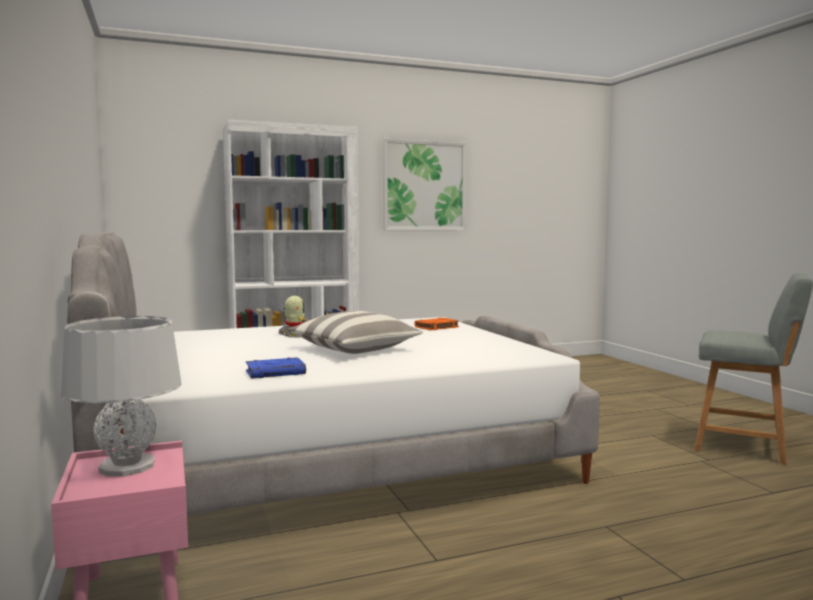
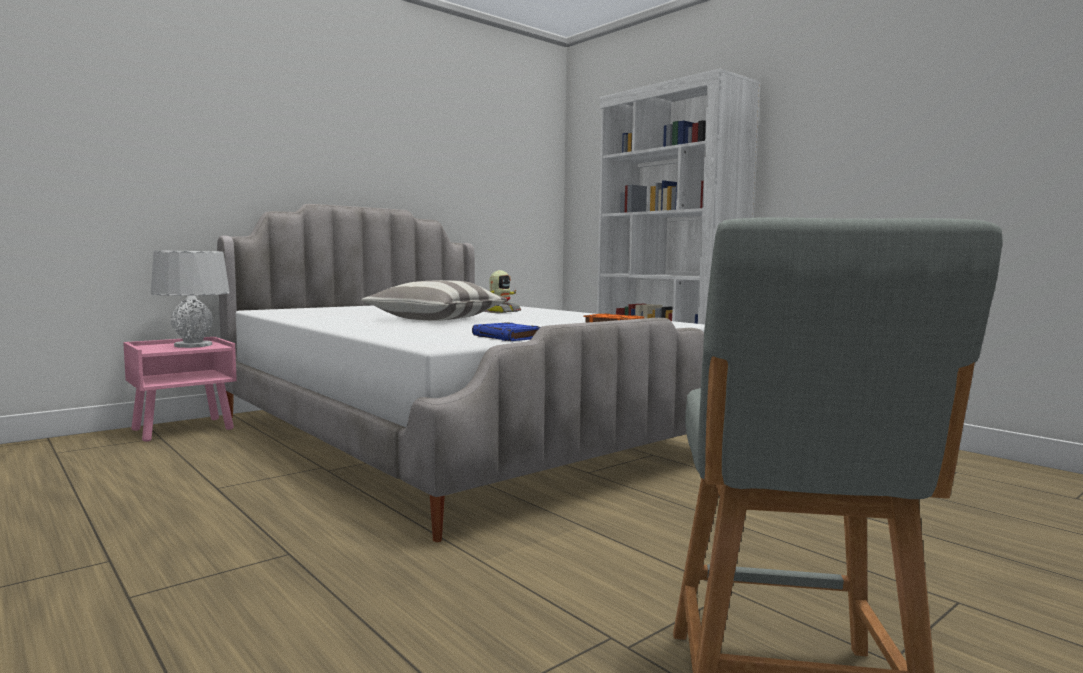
camera: 70 degrees right, 0 degrees up
(276, 372) = (321, 316): blue book -> blue book (508, 337)
(424, 186) = (883, 134): picture -> none

